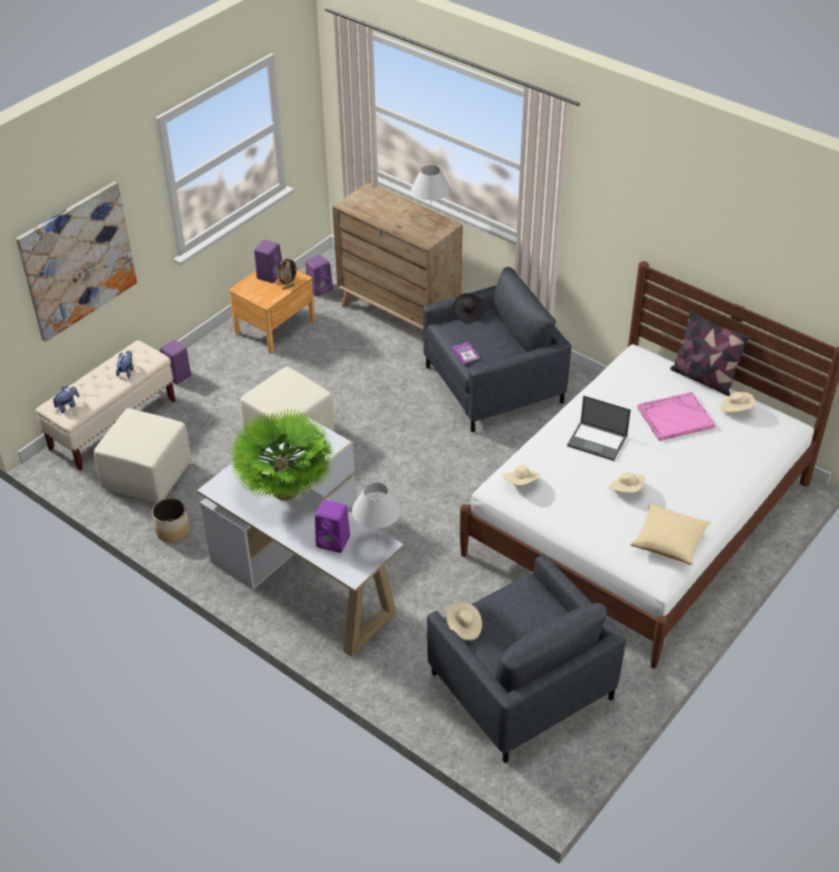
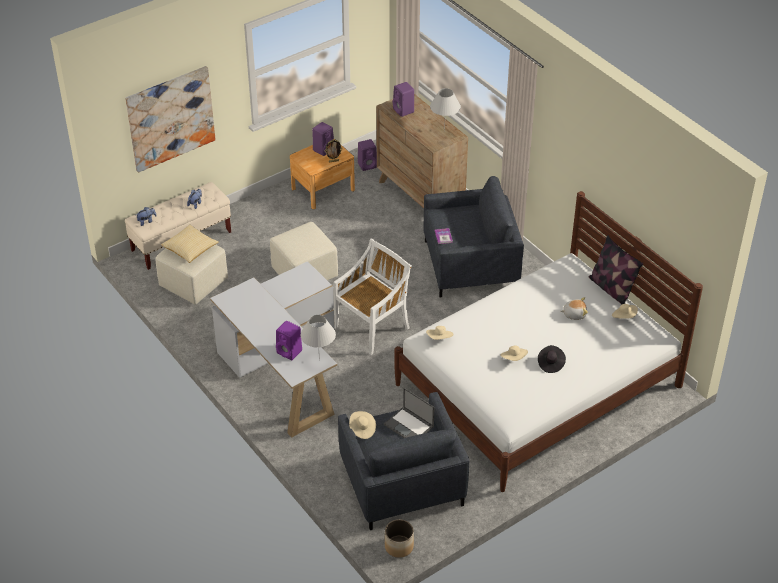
camera: 15 degrees right, 0 degrees up
(172, 531) = (198, 325): planter -> planter (398, 546)
(178, 376) = (239, 213): purple speaker -> purple speaker (404, 111)
(285, 490) = (270, 310): potted plant -> none
(402, 486) = (372, 327): none -> white chair
(468, 314) = (458, 206): black hat -> black hat (550, 364)
(598, 441) = (509, 320): laptop -> laptop (409, 425)
(668, 542) = (528, 401): pillow -> pillow (190, 249)
(674, 418) = (574, 314): pink tray -> plush toy

